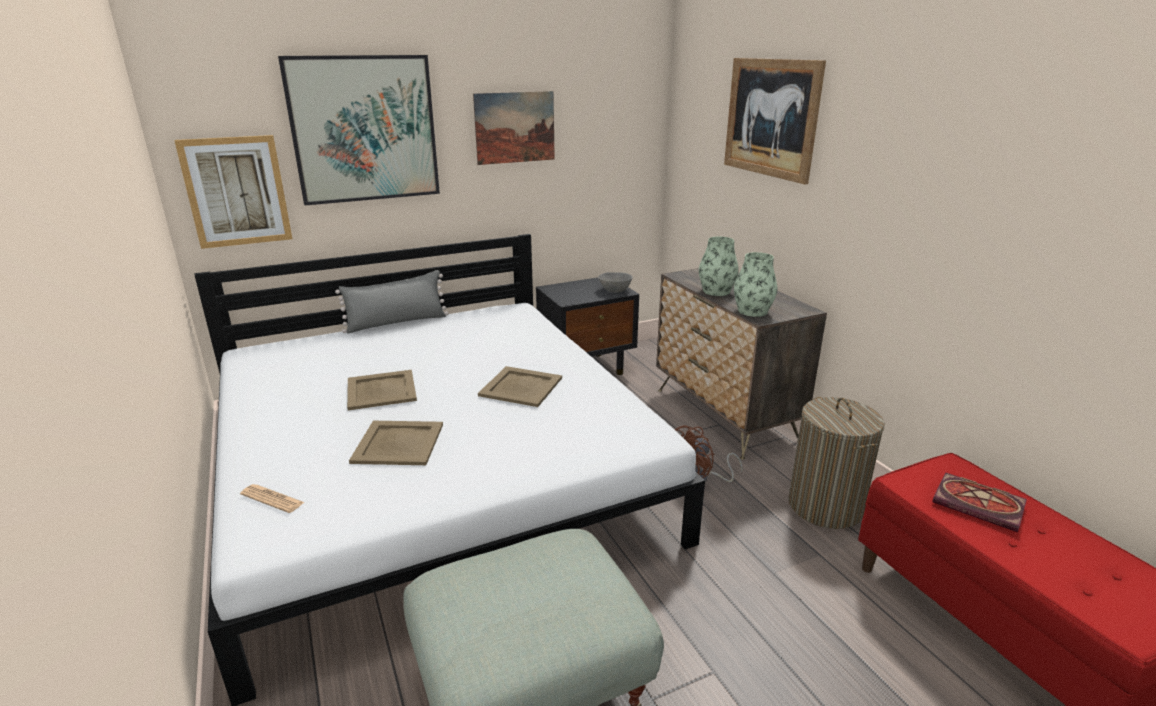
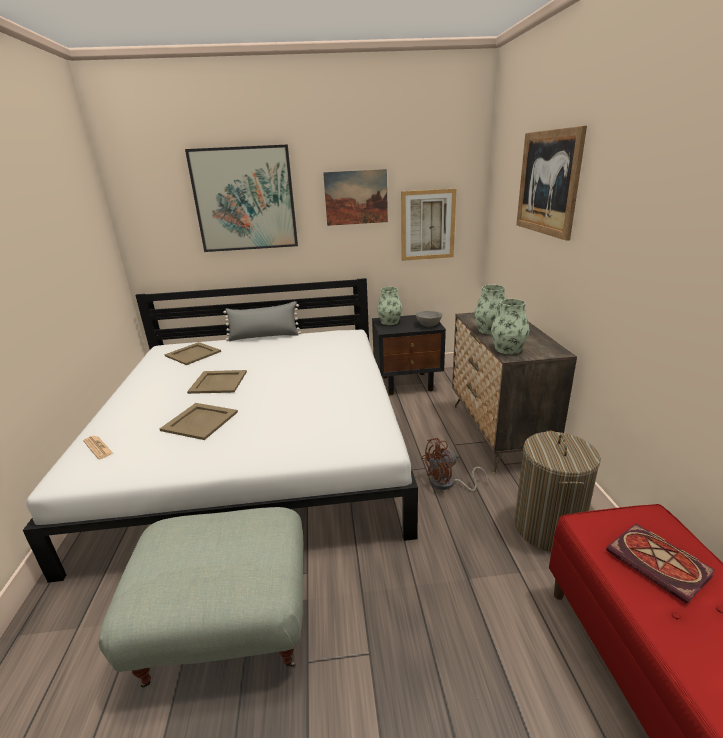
camera: 20 degrees right, 0 degrees up
(236, 192) = (162, 241): picture -> picture (427, 225)
(521, 386) = (310, 391): beige tray -> beige tray (193, 354)
(563, 290) = (389, 322): none -> vase

